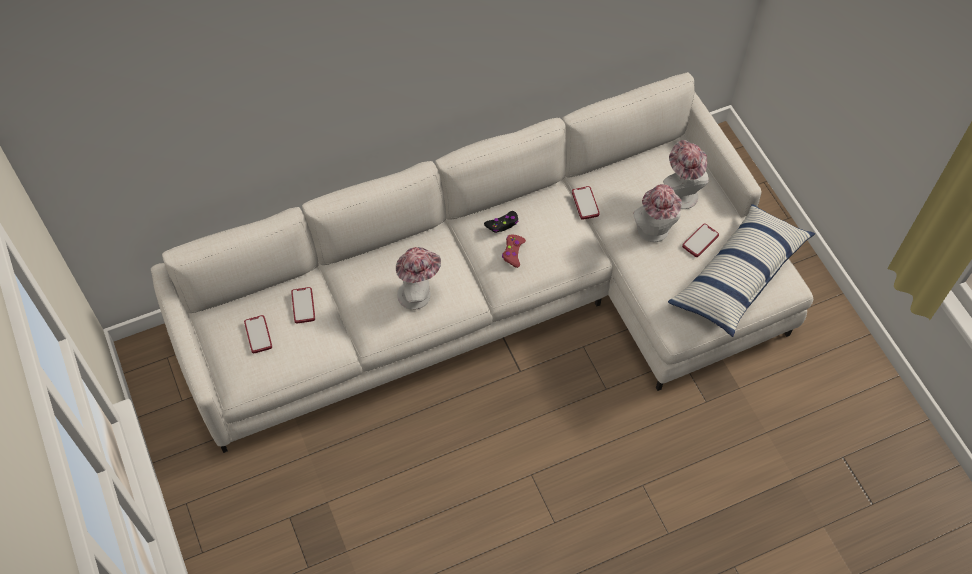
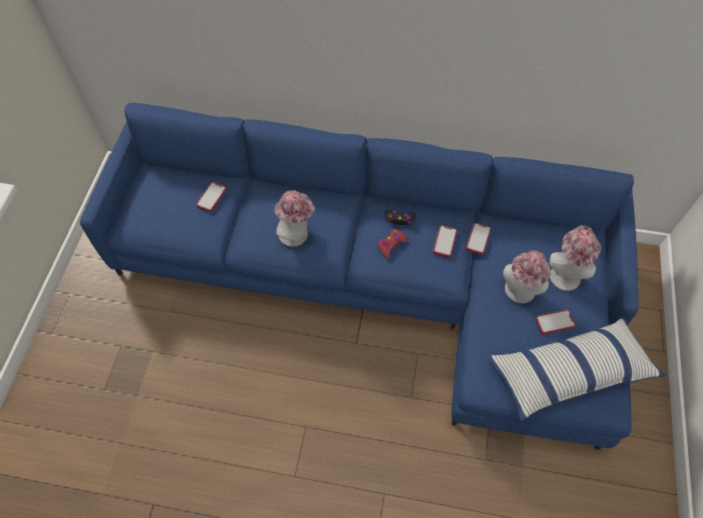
camera: 35 degrees right, 0 degrees up
(258, 335) = (166, 200): phone -> phone (444, 242)
(501, 297) = (383, 280): white sofa -> blue sofa

